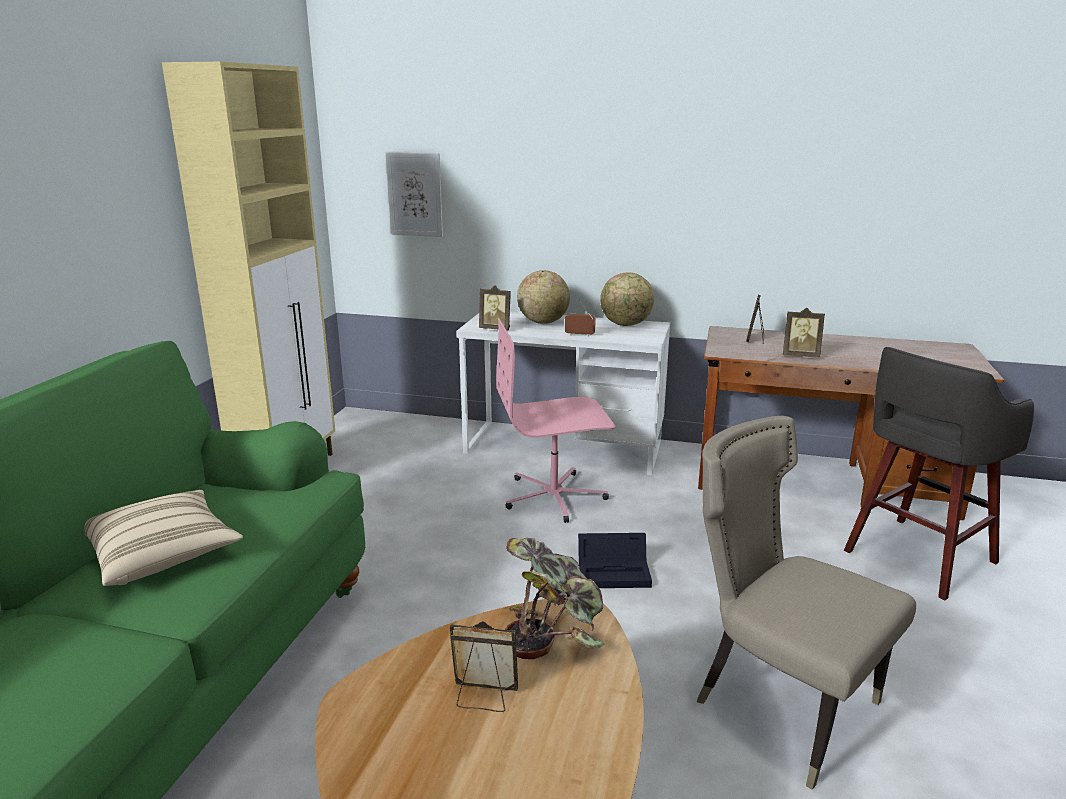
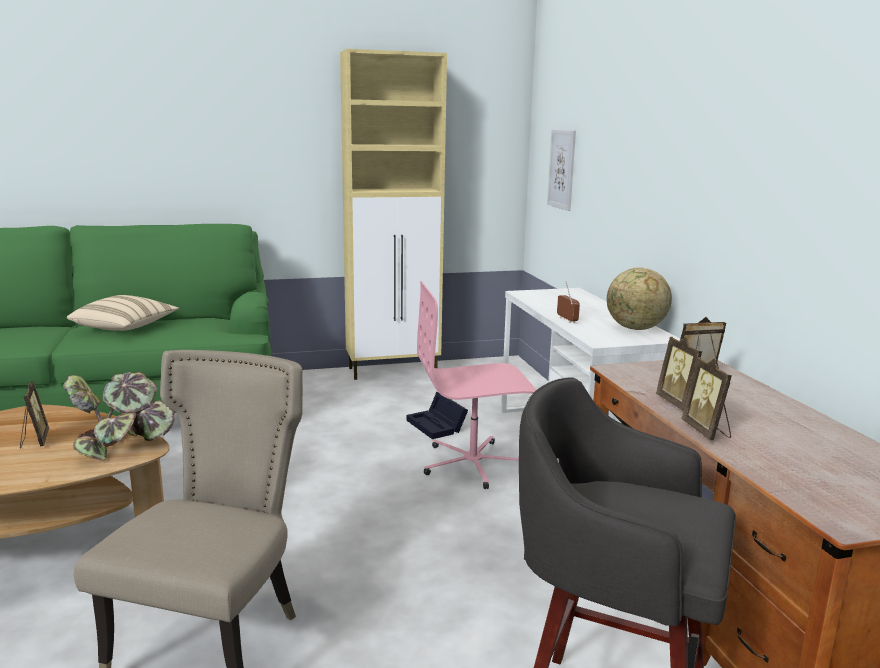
camera: 60 degrees right, 5 degrees down
(496, 329) = (531, 298): picture frame -> picture frame (706, 431)
(543, 322) = (581, 306): globe -> none
(554, 496) = (473, 464): pink office chair -> pink office chair turned 60 degrees counterclockwise
(615, 572) = (372, 519): black storage box -> black storage box (437, 426)

